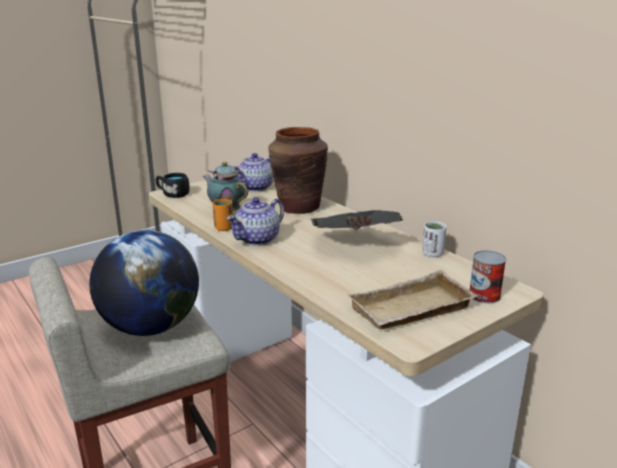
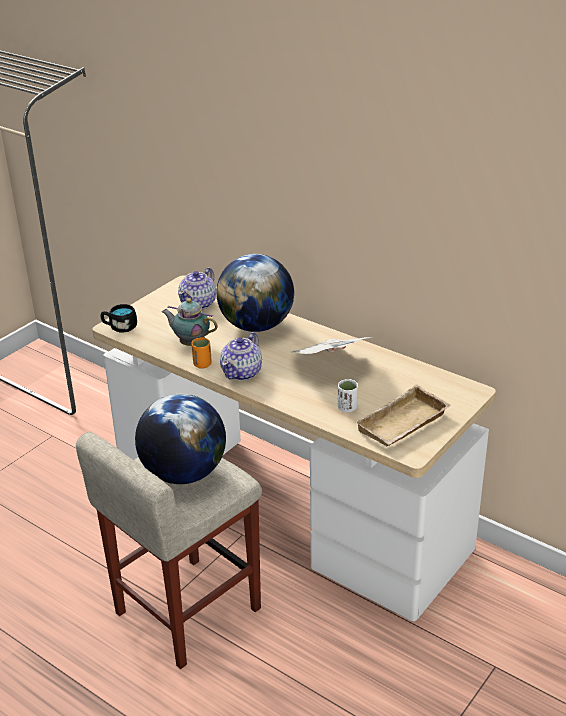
camera: 15 degrees left, 10 degrees up
(298, 207) = (256, 325): brown vase -> globe
(432, 253) = (399, 363): white cup -> white cup (347, 408)
(484, 295) = (452, 400): can -> none

